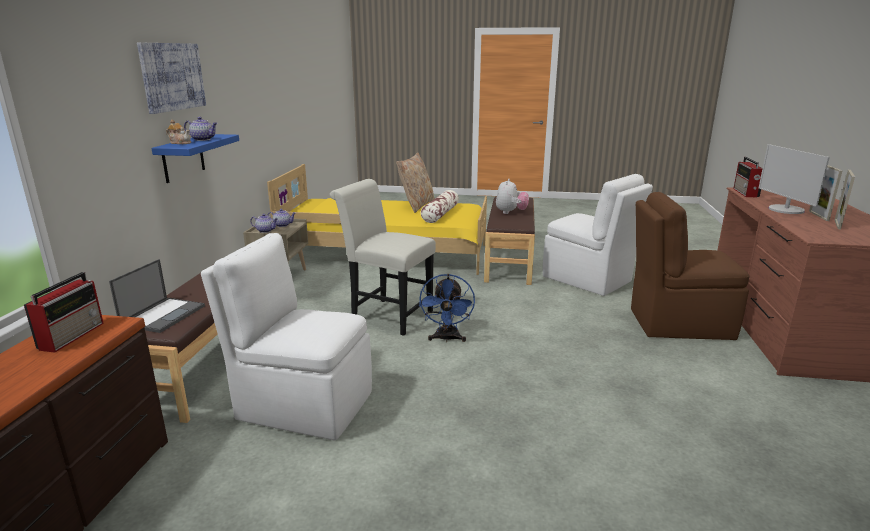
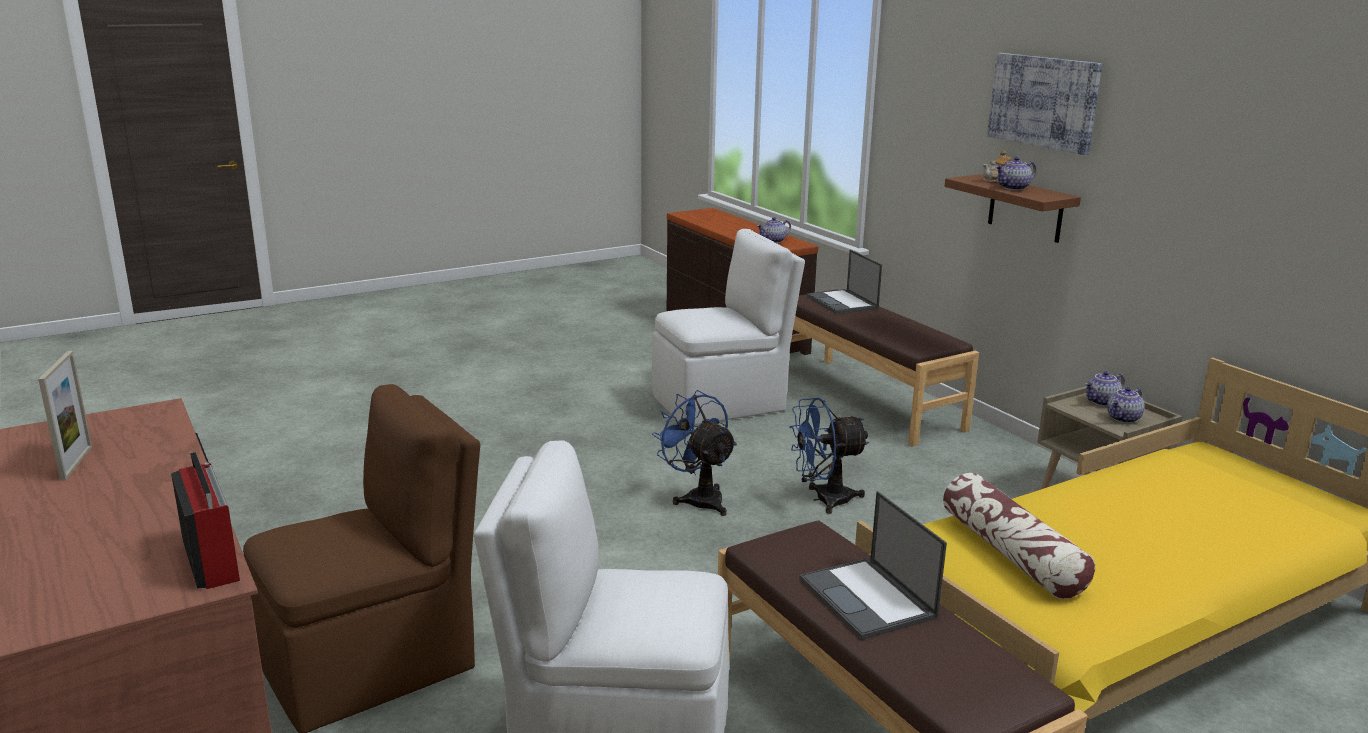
camera: 140 degrees right, 0 degrees up
(73, 335) = (773, 241): radio -> teapot
(183, 158) = (1025, 209): blue shelf -> brown shelf
(387, 315) = (823, 500): white chair -> blue fan
(416, 205) = (1134, 570): beige pillow -> none
(511, 212) = (868, 599): plush toy -> laptop
(785, 210) = (150, 492): monitor -> none
(818, 216) = (89, 486): picture frame -> none

